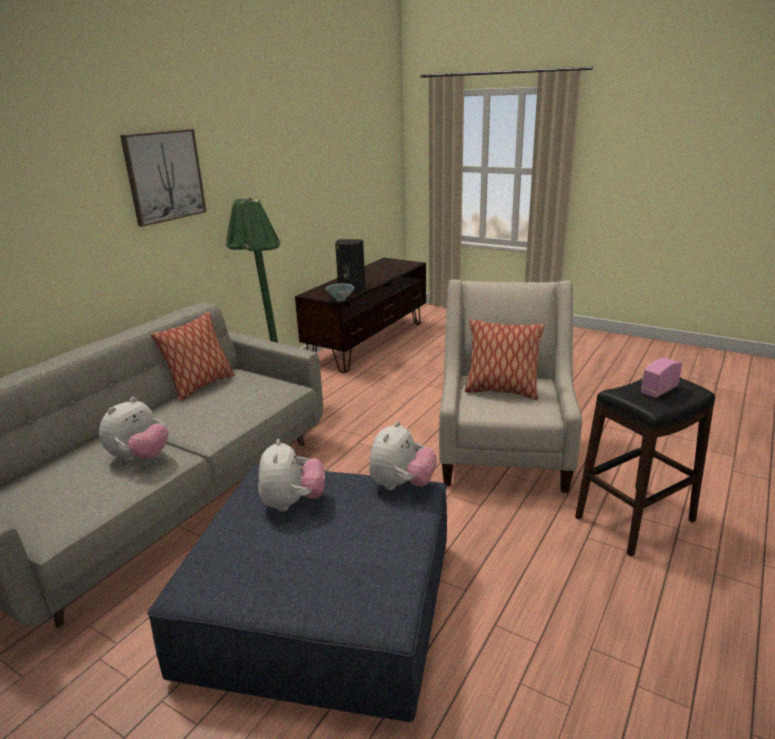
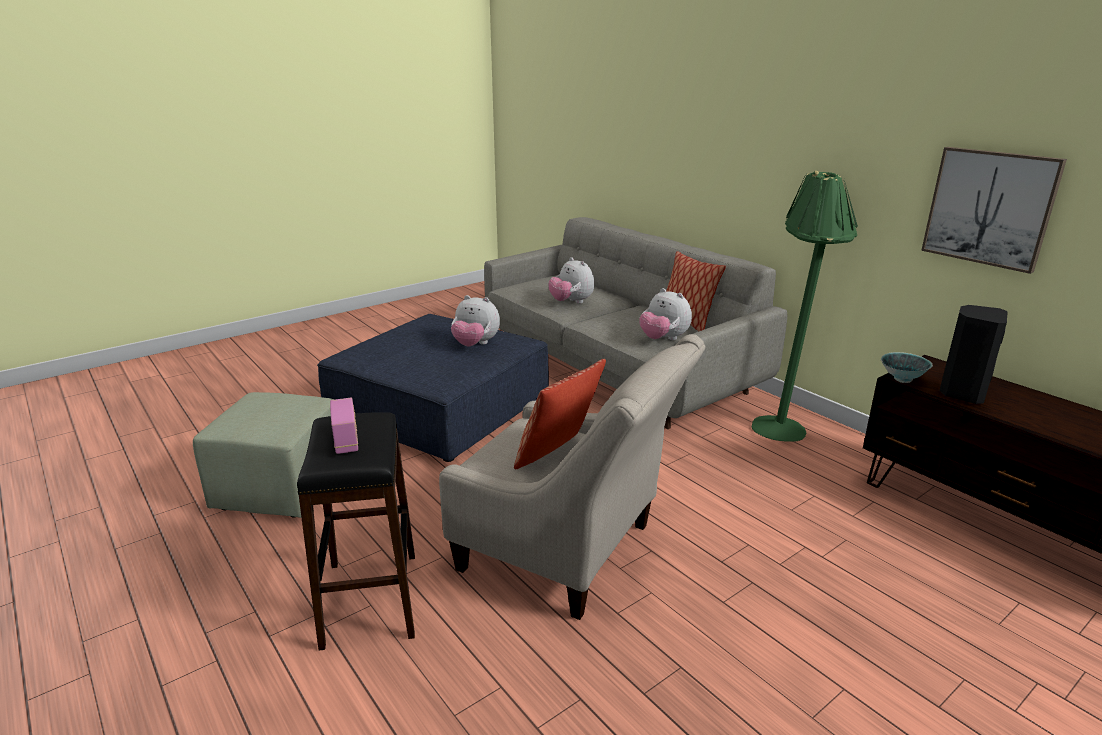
camera: 110 degrees right, 0 degrees up
(164, 176) = (791, 126): picture -> picture (989, 208)
(401, 485) = (454, 380): plush toy -> plush toy (663, 339)
(586, 666) = (281, 488): none -> green ottoman

